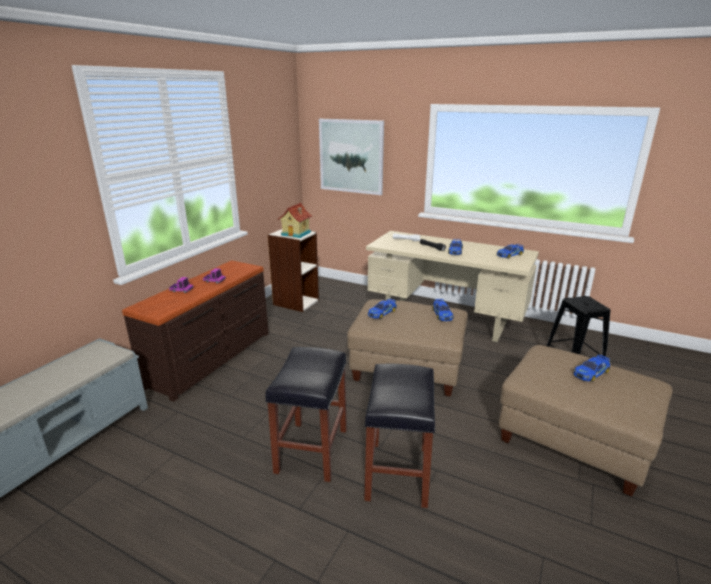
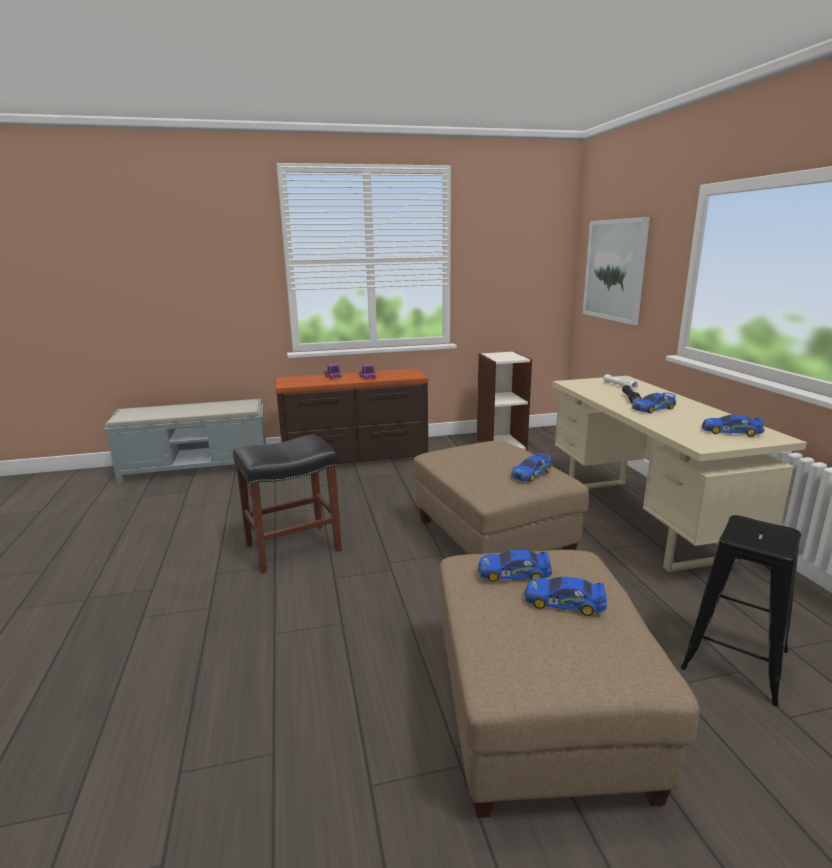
camera: 50 degrees right, 5 degrees down
(296, 234) = (506, 357): toy house -> none
(382, 312) = (473, 450): toy car -> toy car (513, 573)
(398, 474) = (310, 603): black stool -> none

